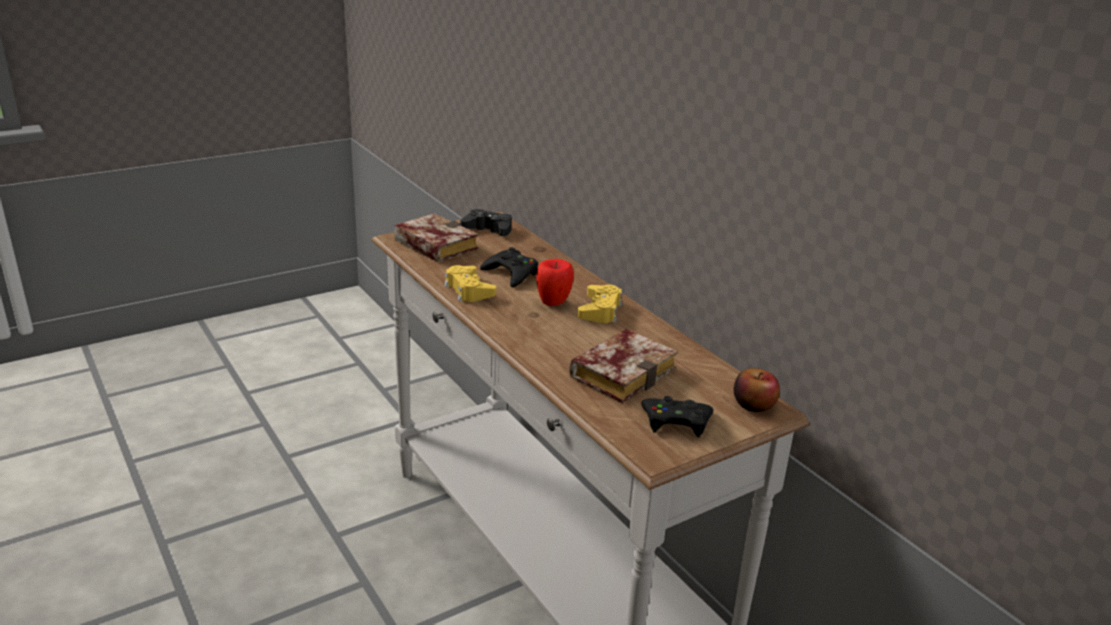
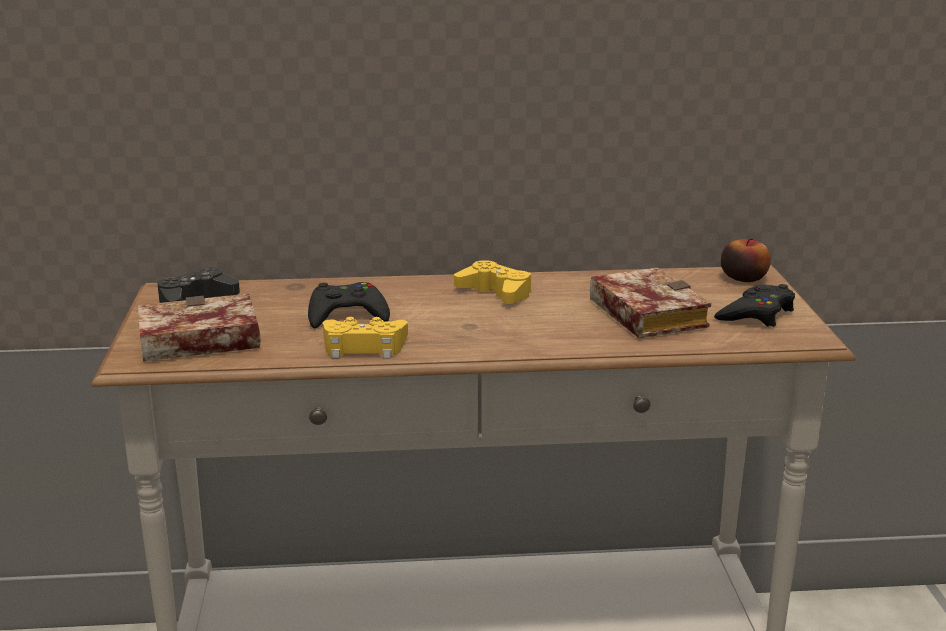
camera: 60 degrees left, 5 degrees down
(553, 303) = (453, 310): apple -> none

